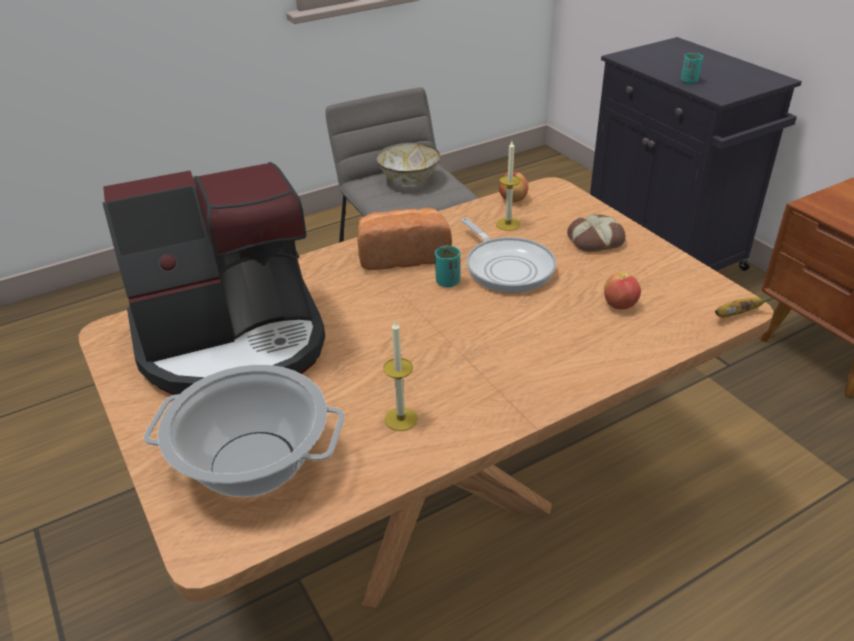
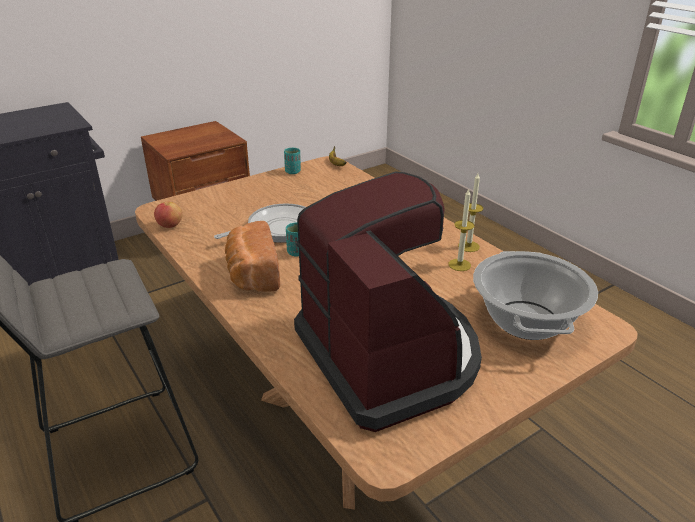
camera: 95 degrees left, 5 degrees down
(408, 180) = (73, 295): bowl -> none
(508, 224) = (212, 228): candle -> candle (468, 246)
(595, 239) = (245, 196): bread -> none
(619, 305) = (327, 193): apple -> none
(689, 81) = (34, 131): turquoise cup -> turquoise cup (293, 172)

